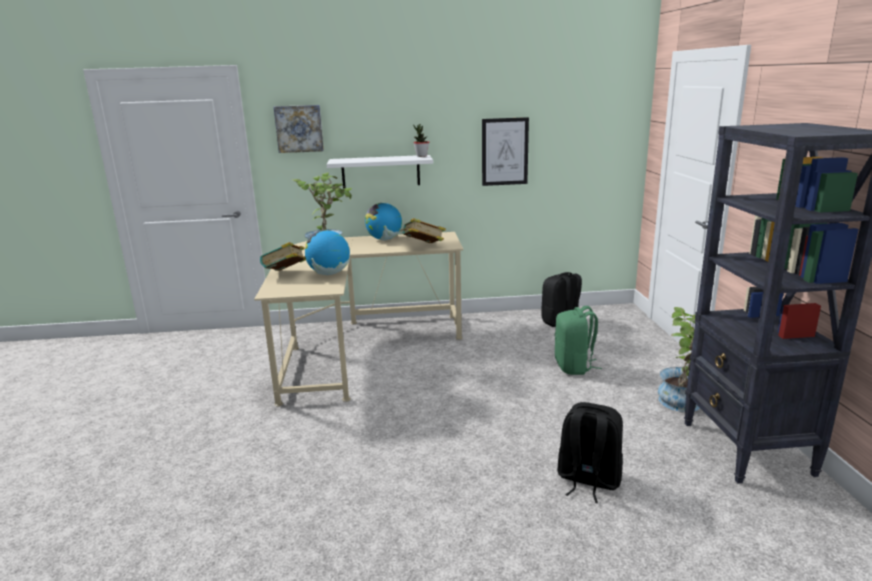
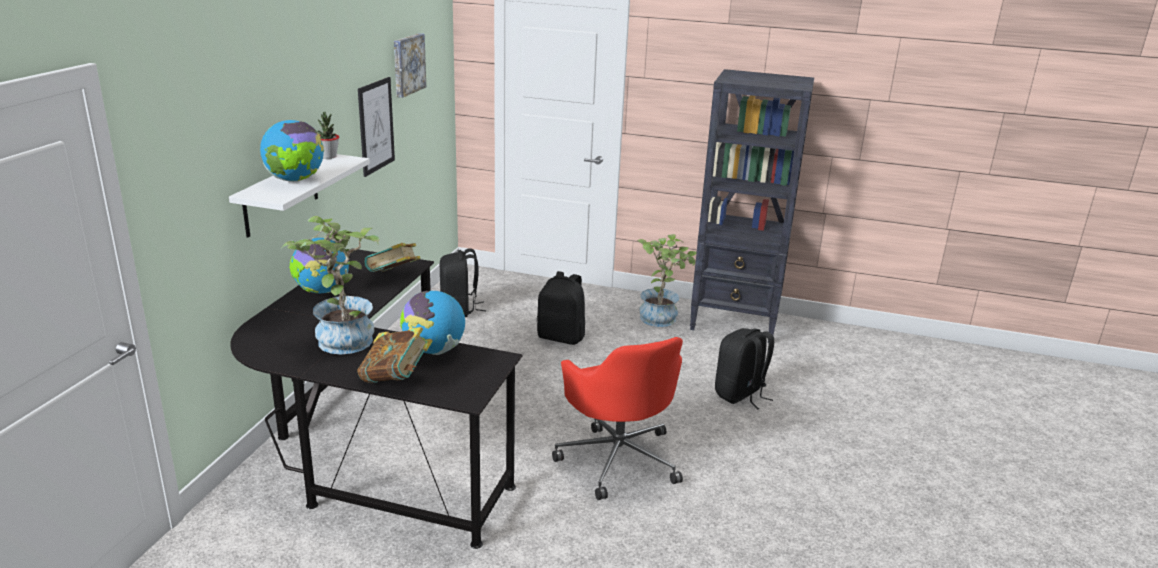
camera: 70 degrees left, 5 degrees up
(299, 128) = (190, 158): picture -> picture (407, 64)
(358, 347) = (372, 450): beige desk -> black desk
(369, 159) = (295, 180): none -> globe
(413, 433) = (618, 458): none -> red office chair
(574, 367) = (561, 337): green backpack -> black backpack

